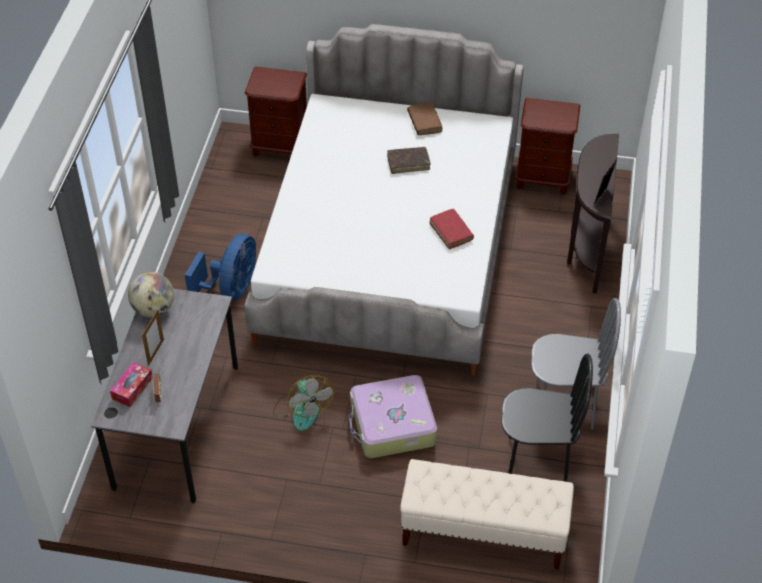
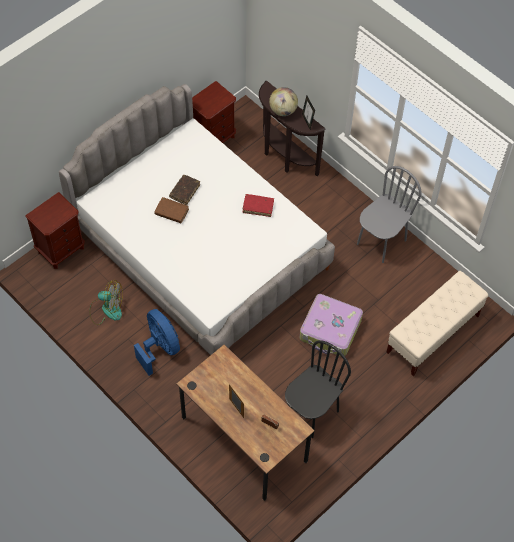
camera: 55 degrees left, 10 degrees up
(132, 388) = (254, 436): tissue box -> none
(153, 309) = (200, 390): globe -> globe (283, 110)
(177, 426) = (244, 439): grey desk -> brown desk
(302, 409) = (284, 367): fan -> fan (106, 309)
(424, 122) = (158, 161): brown book -> brown book (171, 212)
(537, 460) = (406, 279): black chair -> black chair (311, 413)

